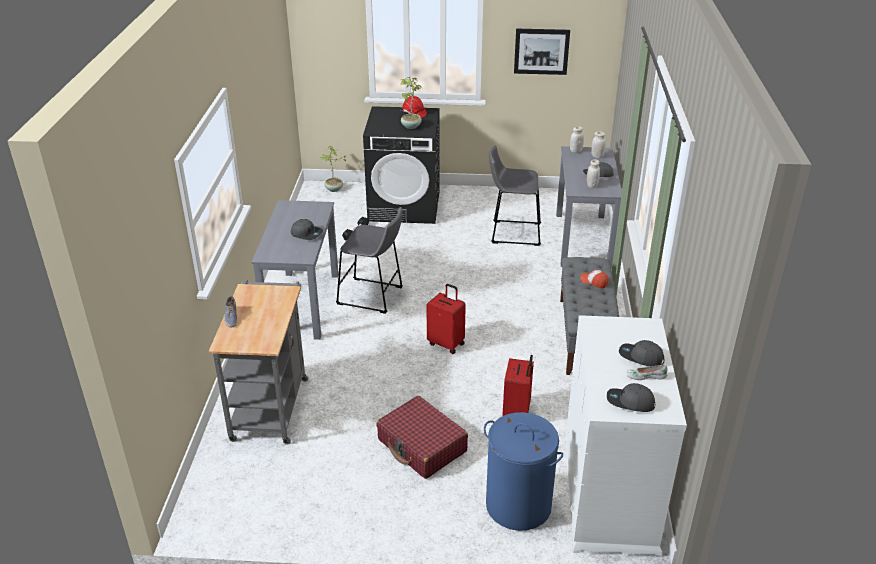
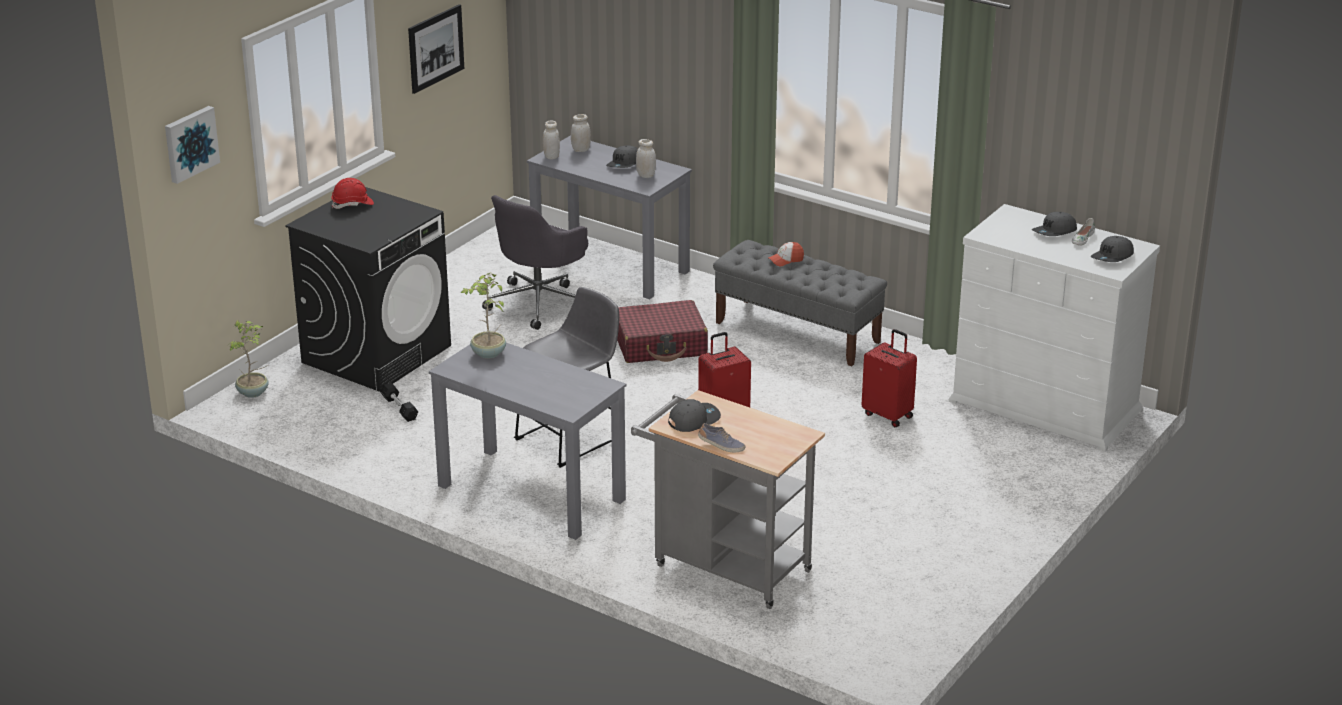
camera: 60 degrees left, 5 degrees down
(307, 233) = (546, 371): grey cap -> grey cap (693, 420)
(316, 31) = (190, 143): none -> picture
(410, 126) = (389, 217): potted plant -> potted plant (488, 354)
(422, 446) = (889, 486): red suitcase -> red suitcase (660, 345)
(512, 233) = (540, 303): grey stool -> grey office chair
(518, 505) = (1023, 459): blue laundry basket -> none

